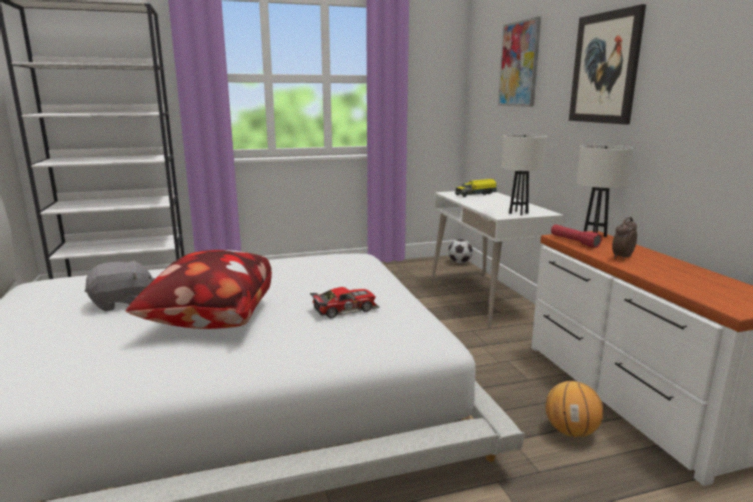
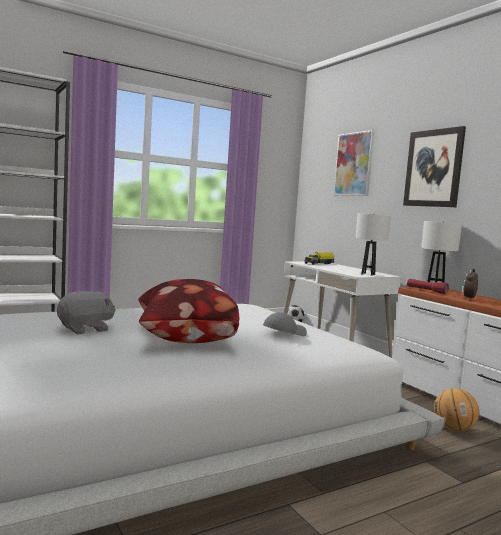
camera: 15 degrees left, 10 degrees down
(344, 308) = (284, 333): toy car -> grey cap

